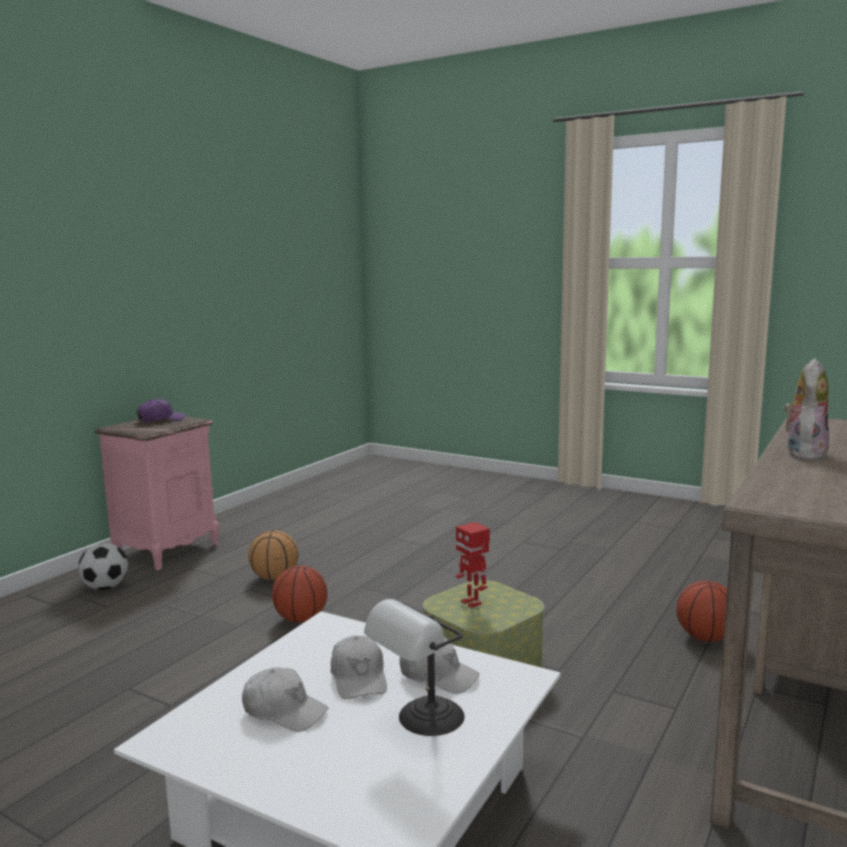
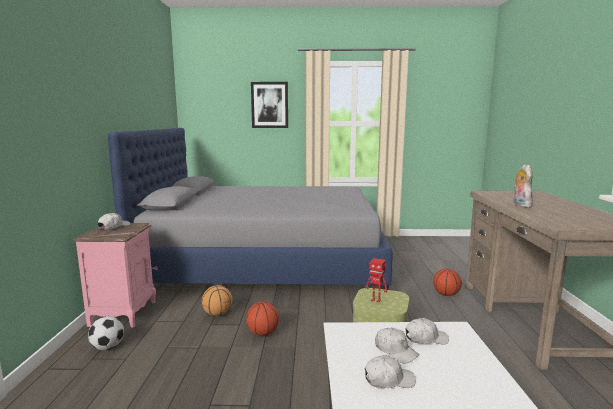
camera: 30 degrees left, 0 degrees up
(161, 420) = (114, 227): purple cap -> white cap
(421, 722) = (453, 362): table lamp -> none
(436, 517) = (265, 262): none -> grey bed
(506, 229) = (269, 105): none -> picture

